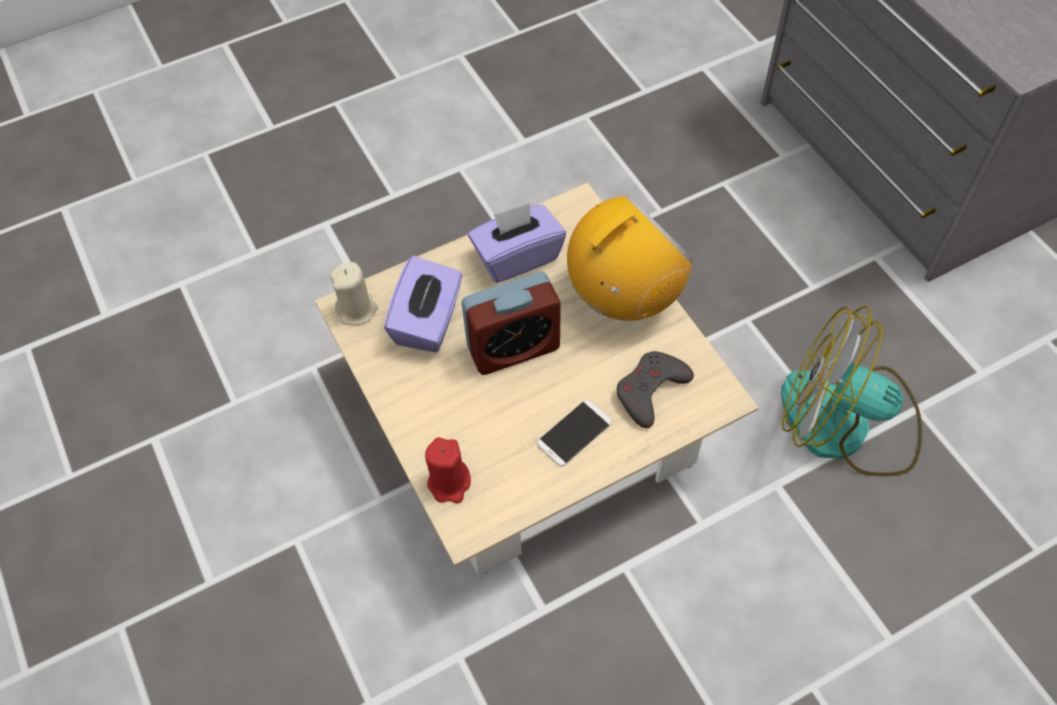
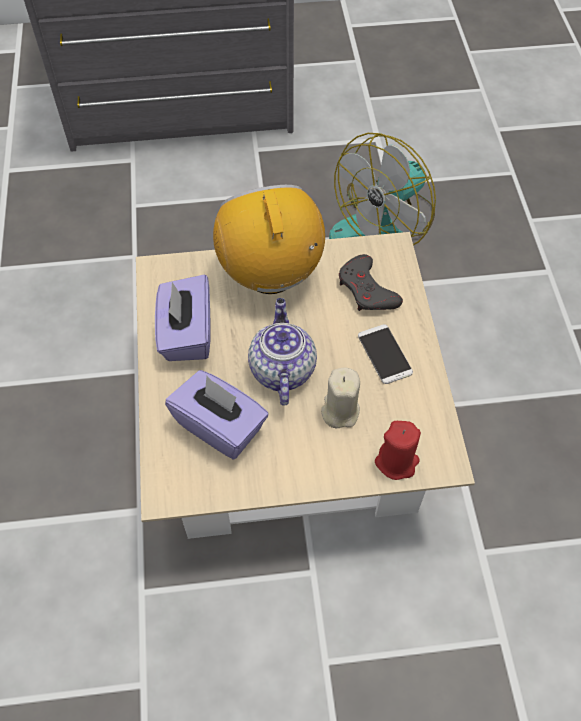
camera: 70 degrees left, 0 degrees up
(357, 310) = (174, 483): beige candle -> beige candle (340, 411)
(513, 348) = (281, 369): alarm clock -> teapot

